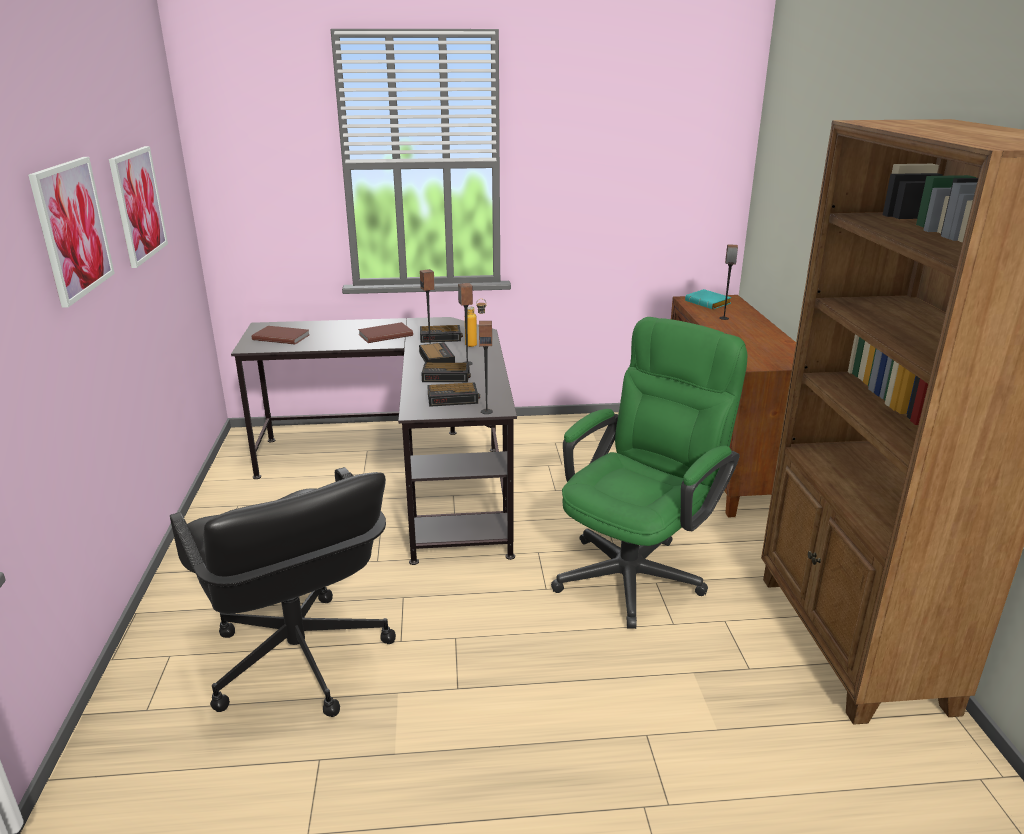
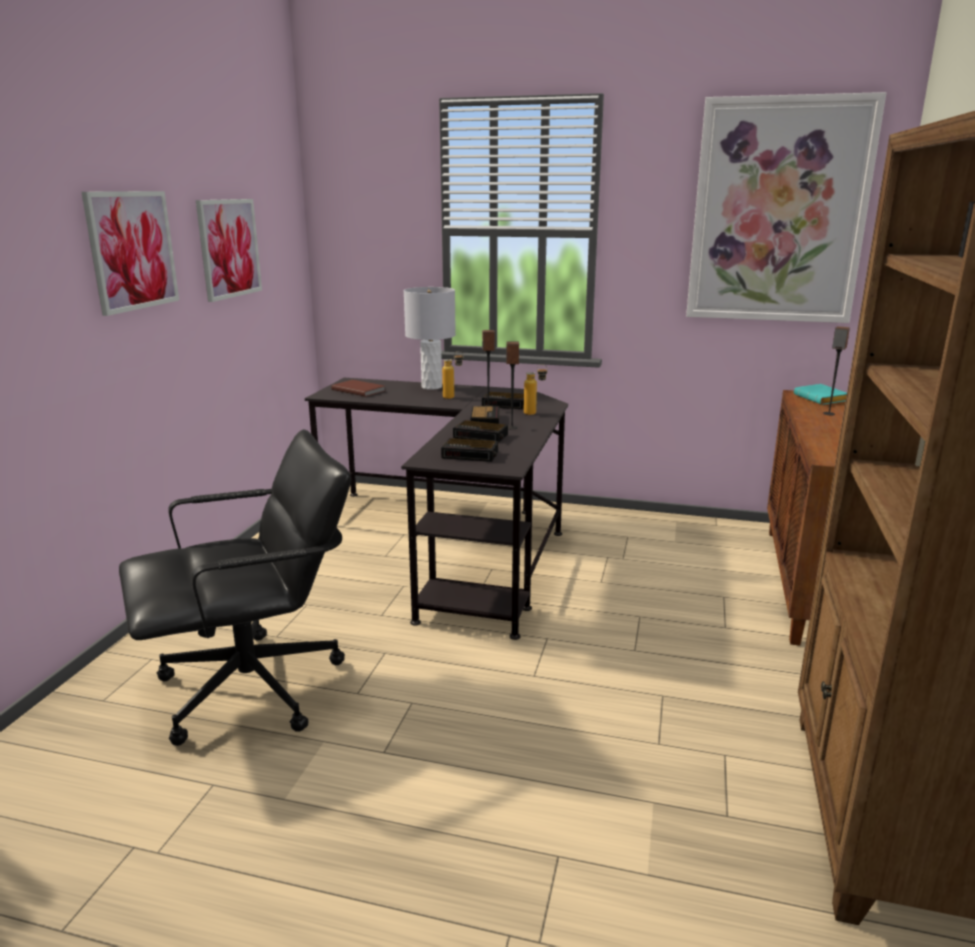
camera: 20 degrees right, 5 degrees down
(298, 660) = (253, 689): black office chair -> black office chair turned 105 degrees counterclockwise
(353, 324) = (431, 387): none -> grey table lamp
(384, 335) = (453, 397): brown book -> bottle
(486, 411) = (494, 469): speaker -> none
(637, 570) = (648, 678): green office chair -> none
(659, 140) = (778, 212): none -> picture

